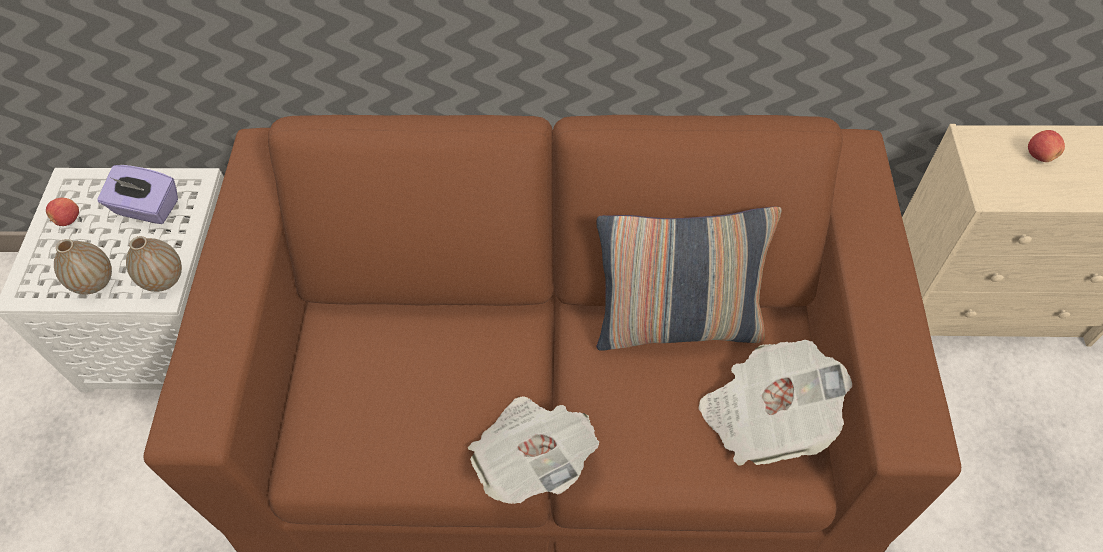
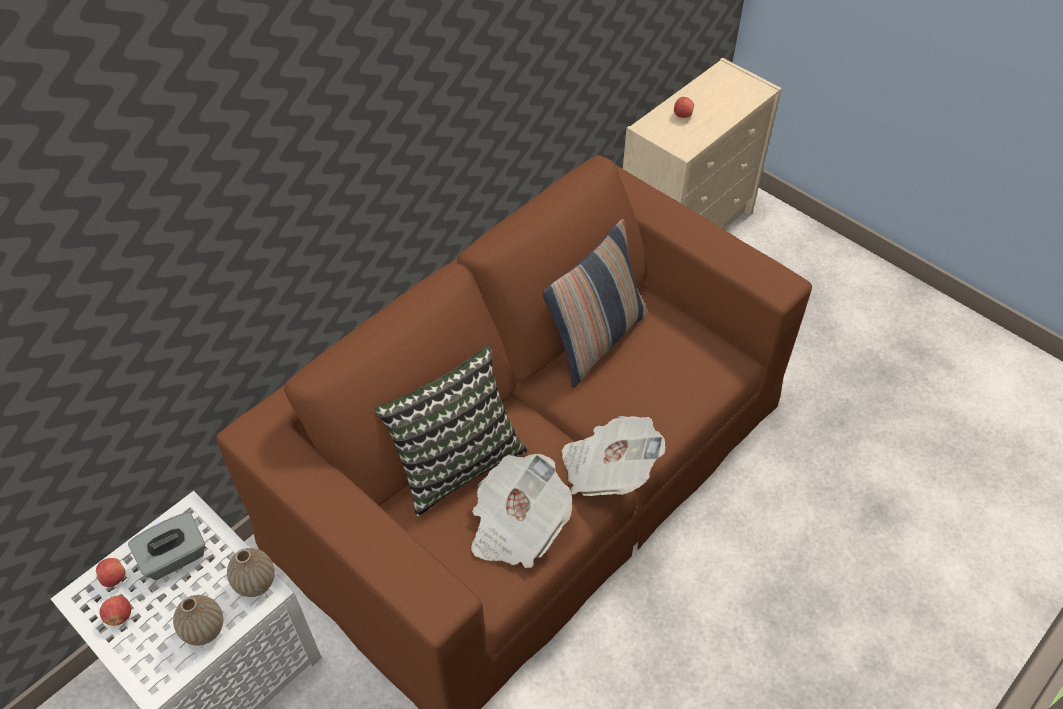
camera: 50 degrees left, 5 degrees down
(99, 188) = (114, 578): none -> apple
(147, 208) = (175, 557): purple tissue box -> grey tissue box
(418, 322) = (456, 461): none -> pillow
(765, 416) = (690, 348): newspaper -> newspaper (516, 525)

